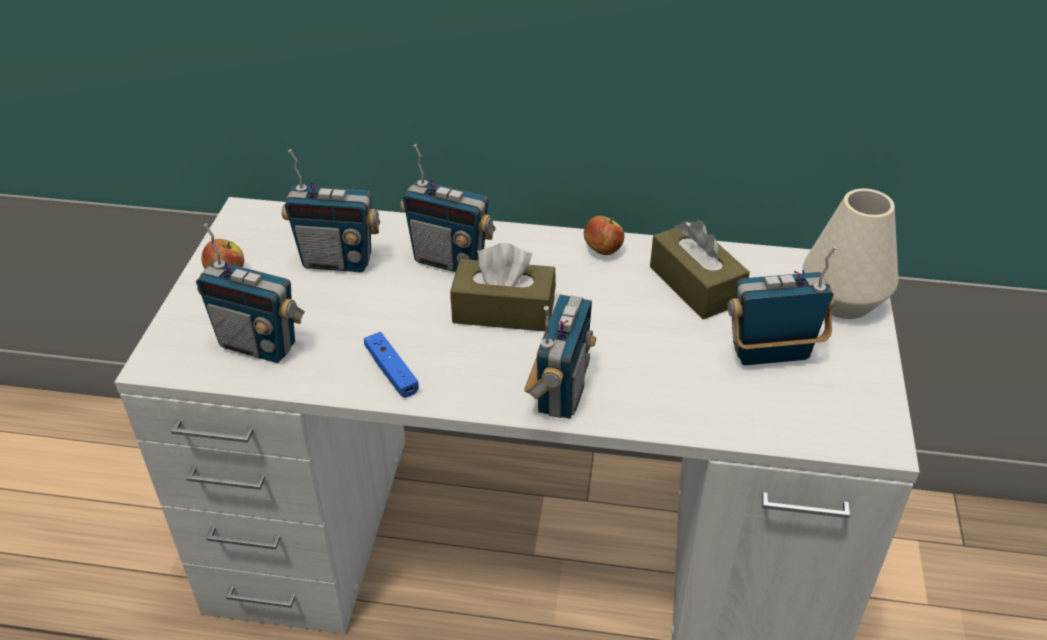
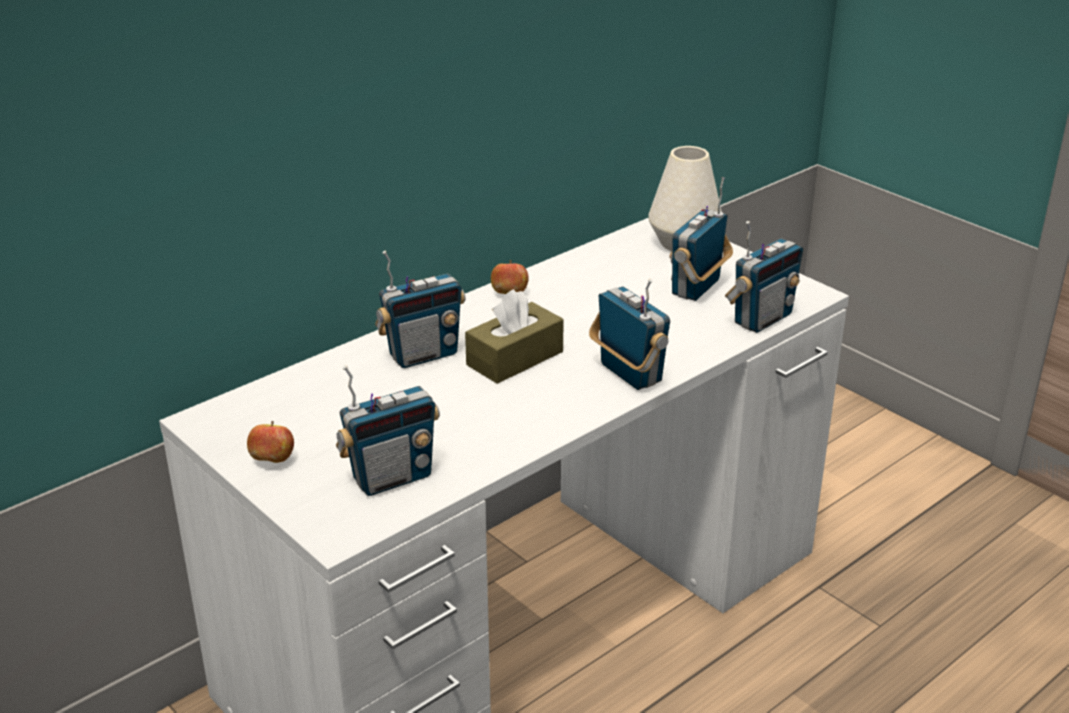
camera: 50 degrees left, 10 degrees down
(337, 261) = (343, 402): radio -> radio (761, 319)
(391, 371) = (512, 430): blue game controller -> none
(695, 285) = (597, 280): brown tissue box -> none

